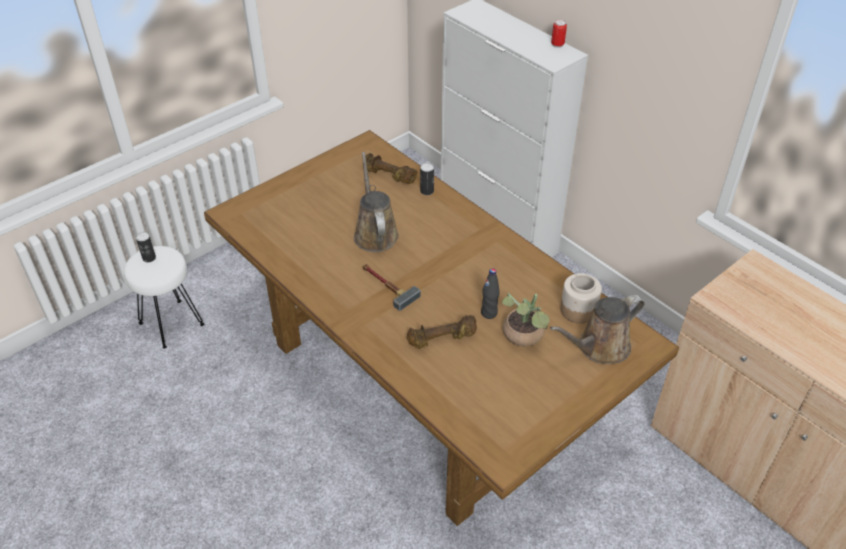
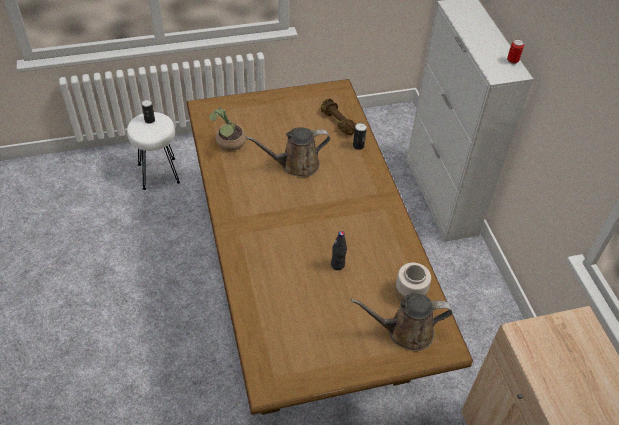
camera: 25 degrees right, 5 degrees up
(375, 233) = (296, 165): brown watering can -> brown watering can turned 120 degrees counterclockwise
(386, 286) = (275, 210): hammer -> none
(442, 339) = (288, 270): brown dumbbell -> none
(524, 337) = (351, 296): potted plant -> potted plant (229, 144)

